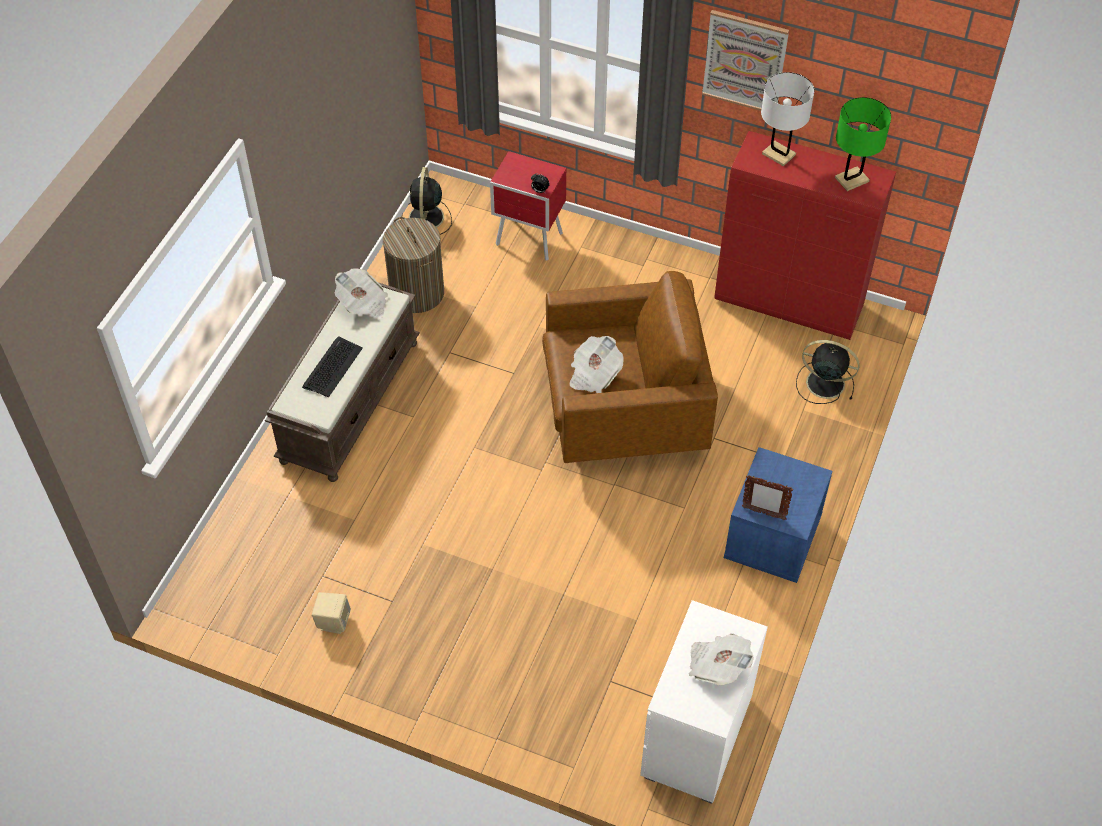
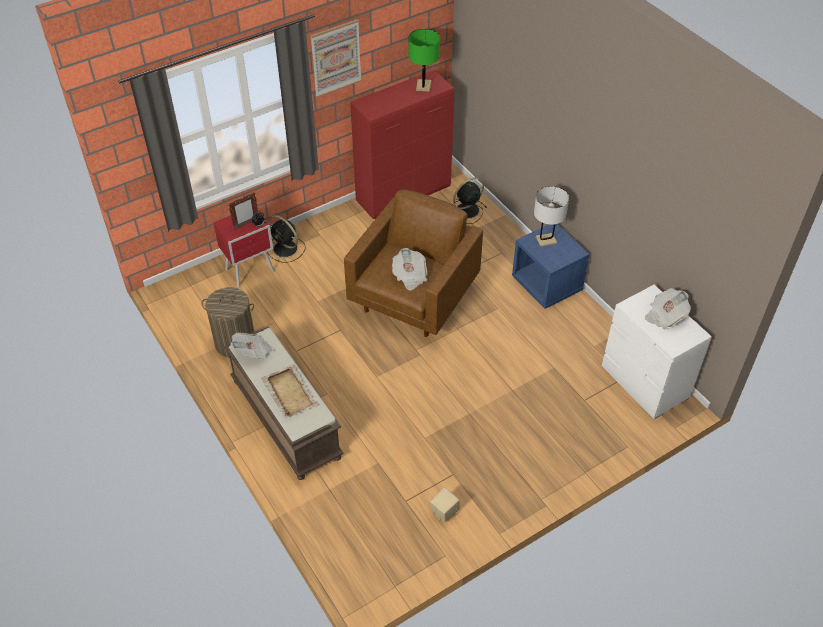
camera: 55 degrees left, 5 degrees down
(332, 367) = (289, 392): keyboard -> beige tray
(426, 218) = (182, 308): black fan -> black fan (286, 249)
(763, 513) = (560, 260): picture frame -> picture frame (246, 224)
(778, 154) = (379, 100): white table lamp -> white table lamp (546, 240)

